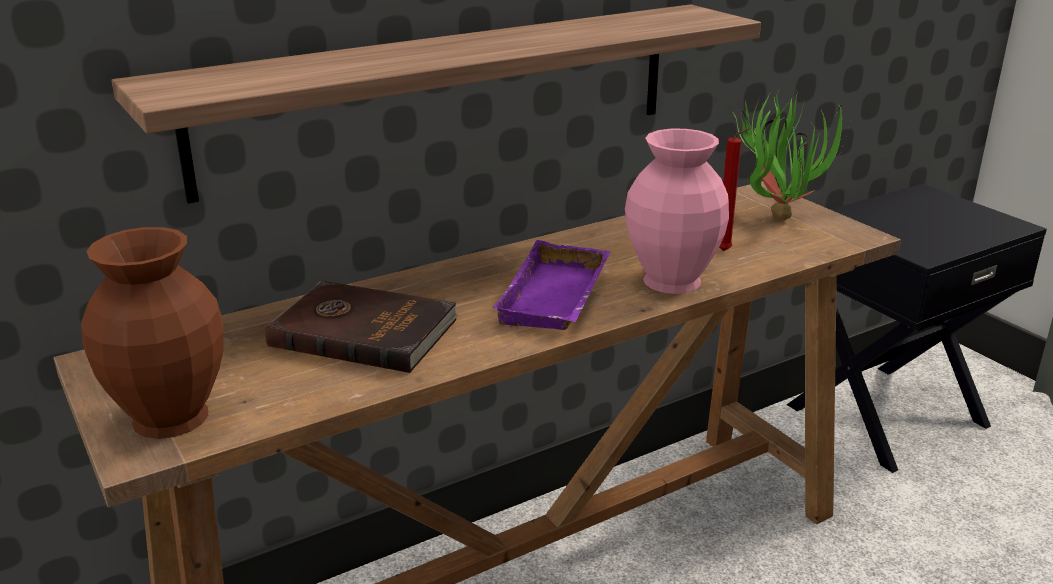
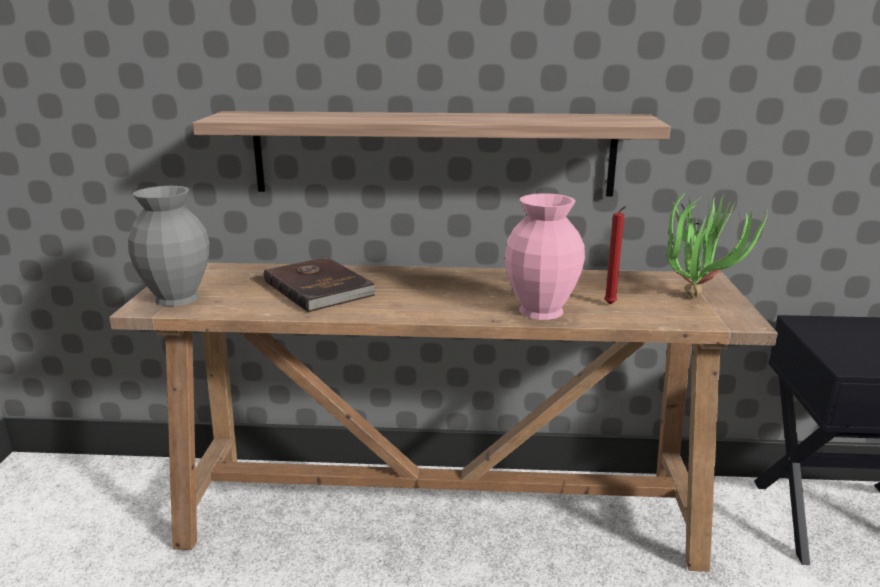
camera: 35 degrees right, 5 degrees down
(168, 416) = (177, 297): brown vase -> grey vase
(558, 298) = (450, 301): purple tray -> none

